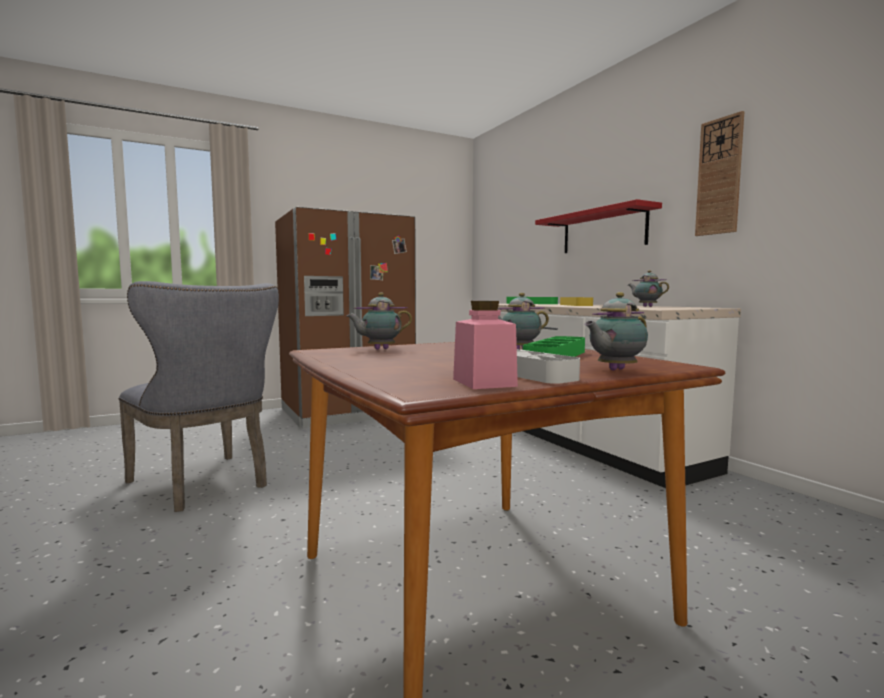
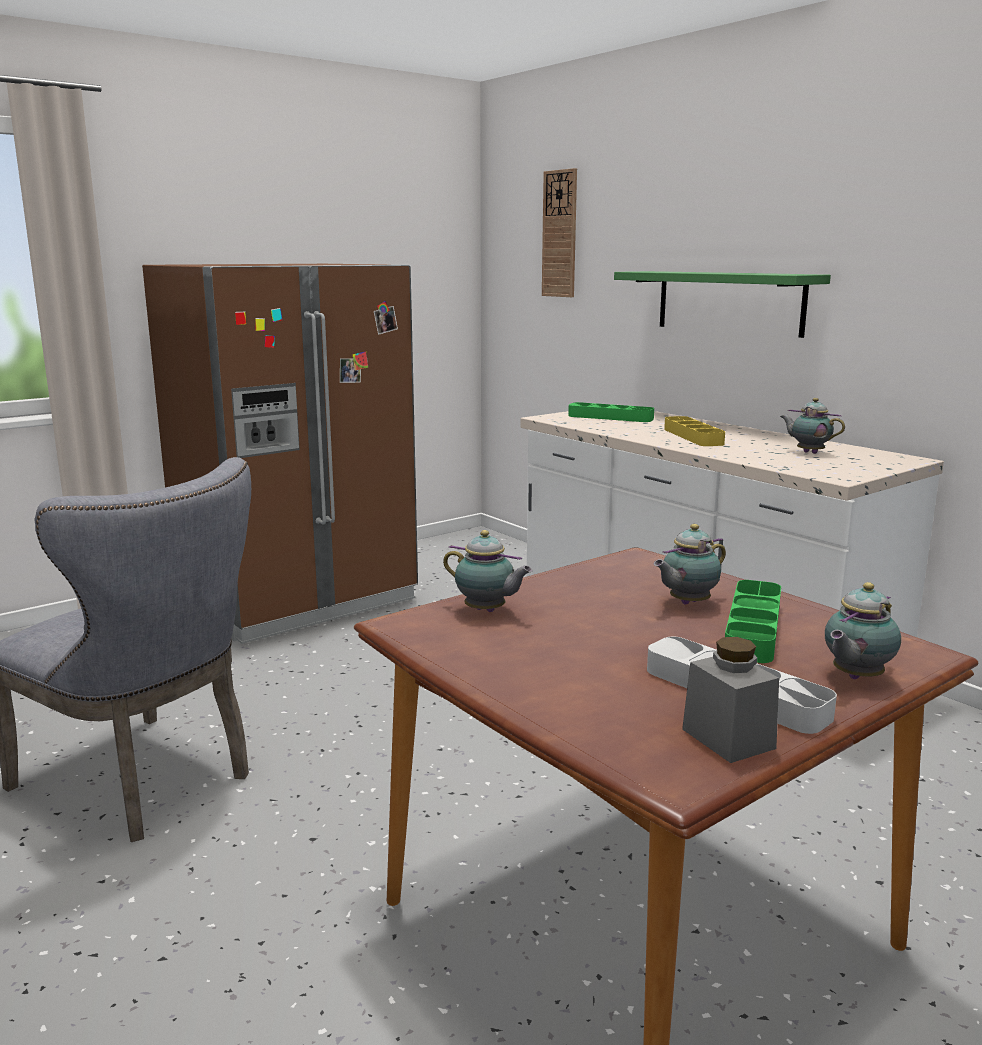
camera: 10 degrees left, 10 degrees up
(379, 349) = (487, 611): teapot -> teapot turned 120 degrees counterclockwise
(484, 382) = (728, 738): pink jar -> grey jar
(603, 231) = (729, 302): red shelf -> green shelf
(719, 176) = (924, 252): wall clock -> wall clock (560, 234)

